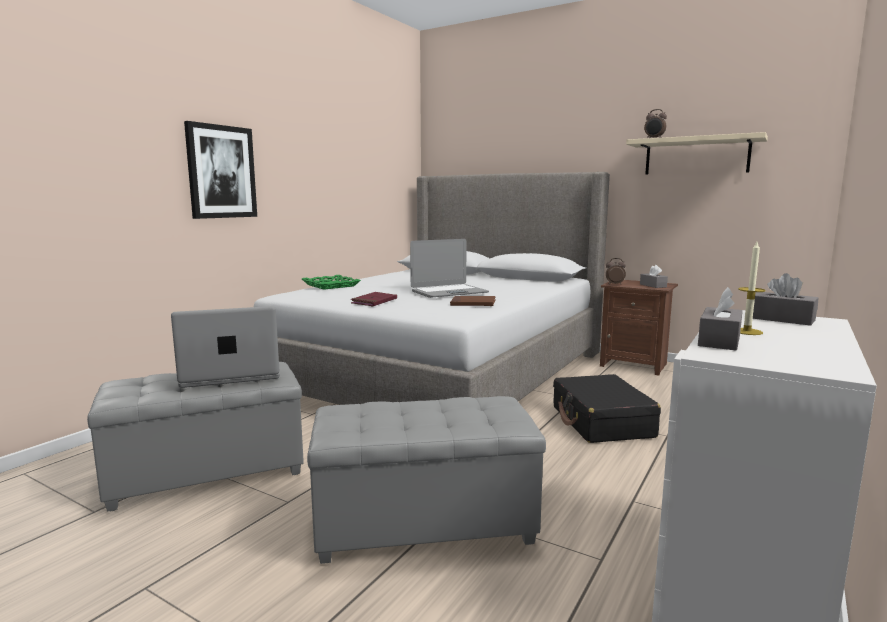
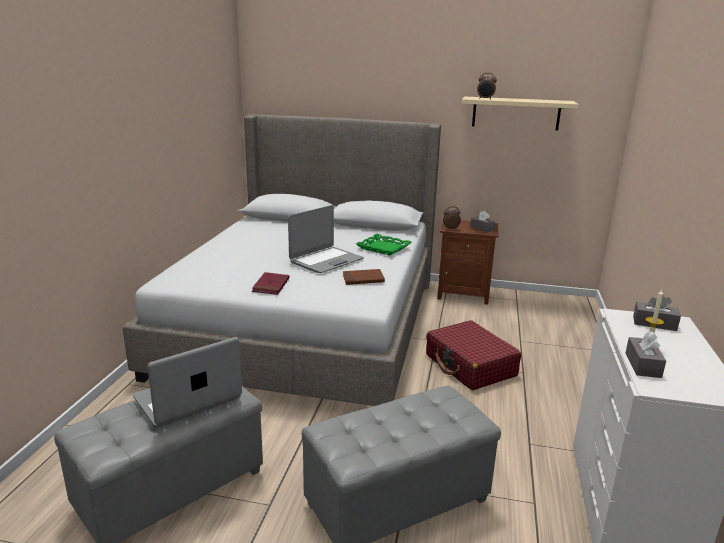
camera: 20 degrees left, 10 degrees up
(221, 172) = (86, 159): picture -> none
(331, 285) = (204, 261): green tray -> green tray (384, 248)
(601, 422) = (470, 365): black suitcase -> red suitcase

